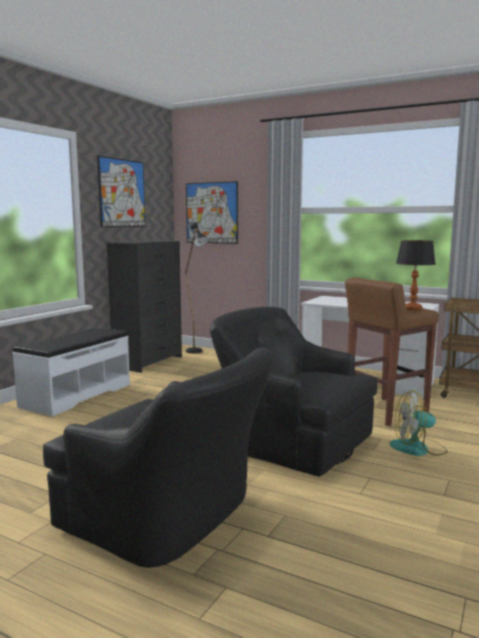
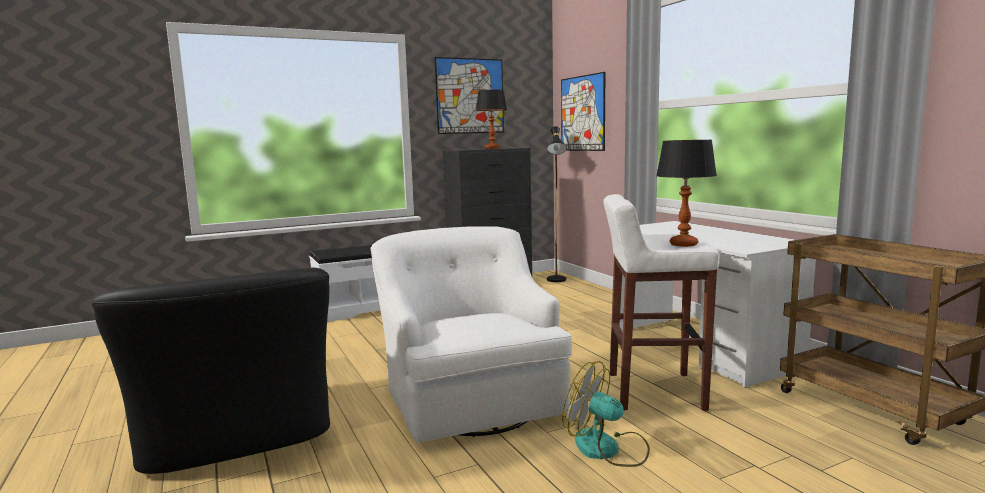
camera: 35 degrees right, 0 degrees up
(151, 241) = (492, 148): none -> table lamp
(290, 442) = (470, 397): black armchair -> white armchair
(384, 412) = (653, 391): brown stool -> white stool

